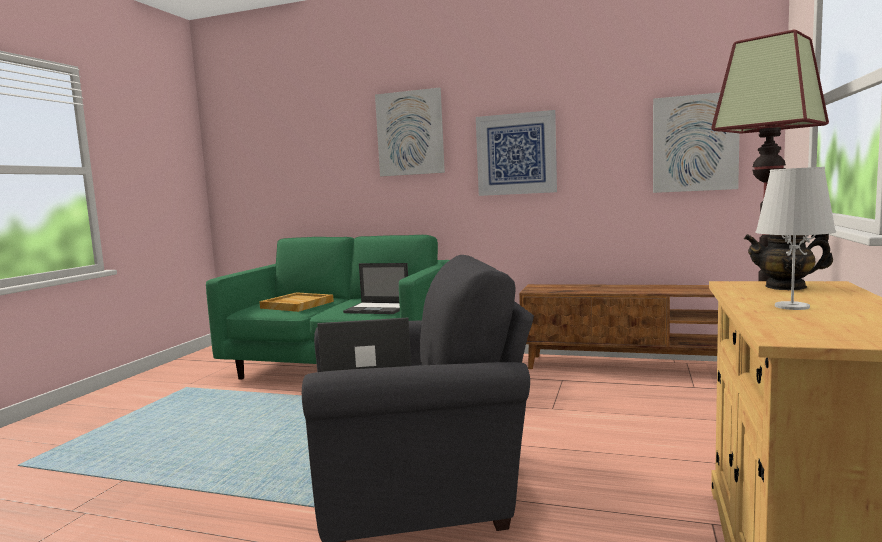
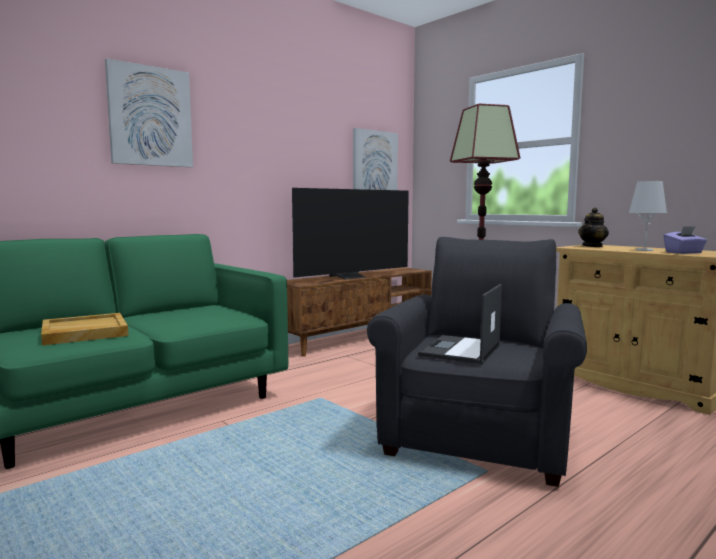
camera: 60 degrees left, 0 degrees up
(378, 309) = (217, 316): laptop -> none
(516, 154) = (259, 157): picture -> none
(612, 290) = (350, 277): none -> television
(797, 323) = (684, 253): none -> purple tissue box

